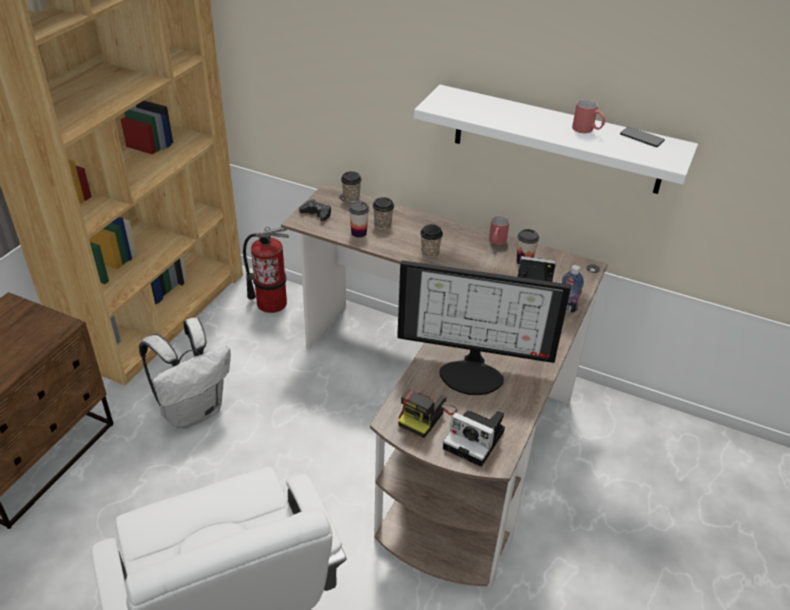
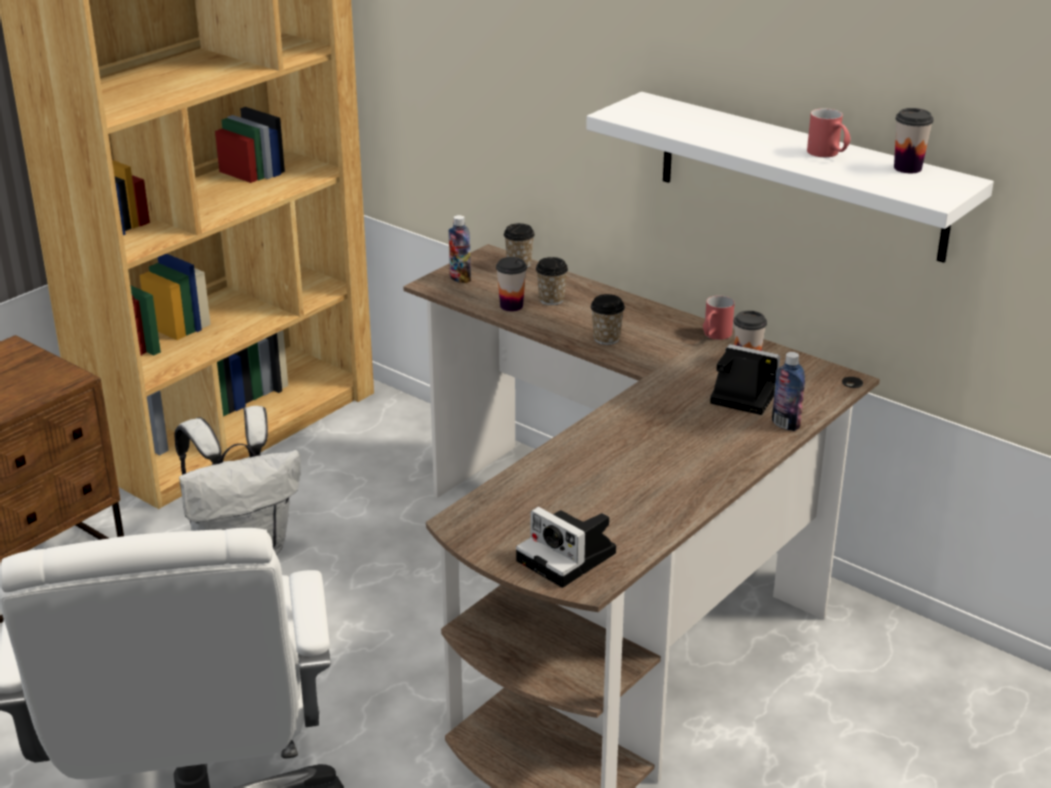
camera: 15 degrees right, 10 degrees down
(271, 303) = (403, 432): fire extinguisher -> none
(316, 214) = (460, 278): black game controller -> bottle
(425, 415) = (509, 521): camera -> none
(473, 372) = (602, 482): monitor -> none
(641, 138) = (907, 168): phone -> cup

